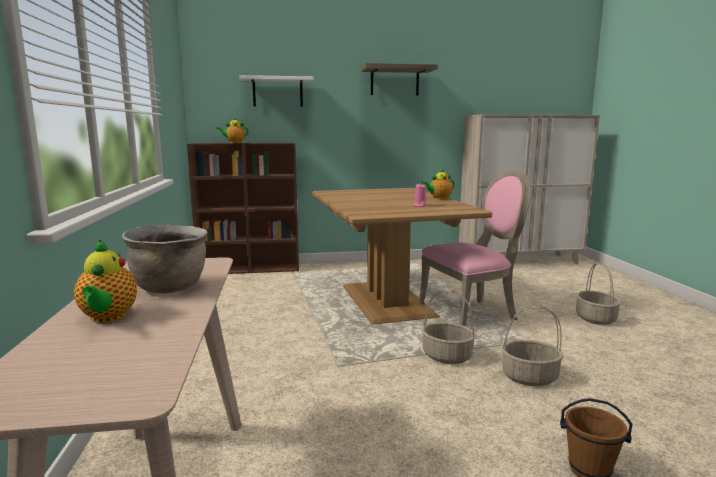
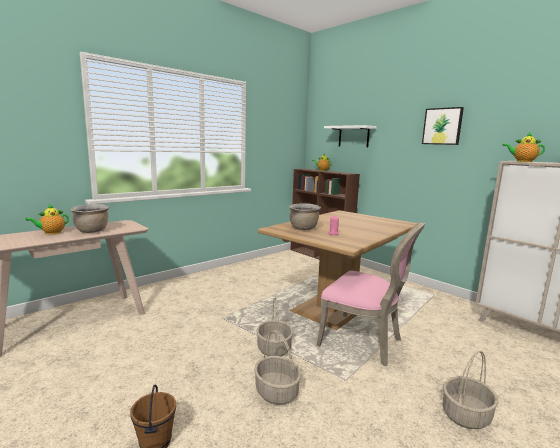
camera: 55 degrees right, 0 degrees up
(383, 208) = (303, 229): none -> brown cooking pot
(394, 81) = (442, 126): shelf -> picture
(439, 199) = (377, 234): teapot -> teapot (522, 161)

